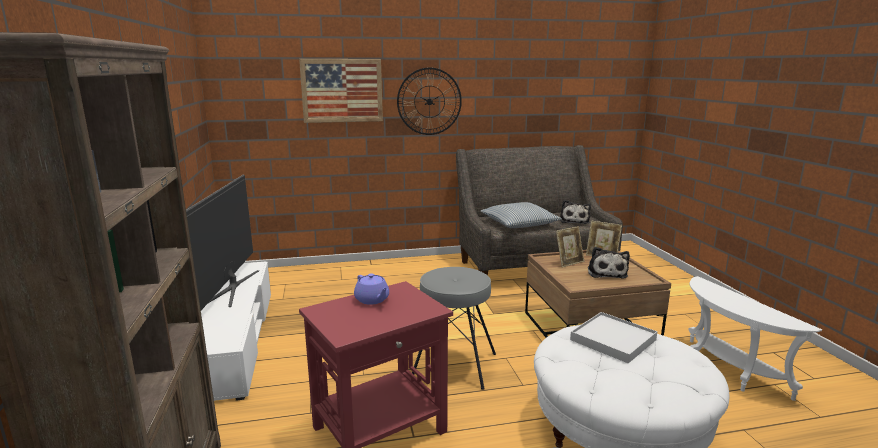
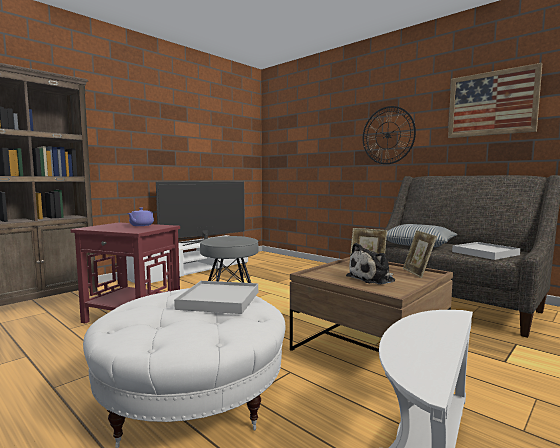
camera: 55 degrees right, 10 degrees down
(342, 90) = (327, 132): picture -> picture (491, 103)
(574, 220) = (485, 253): plush toy -> white tray

